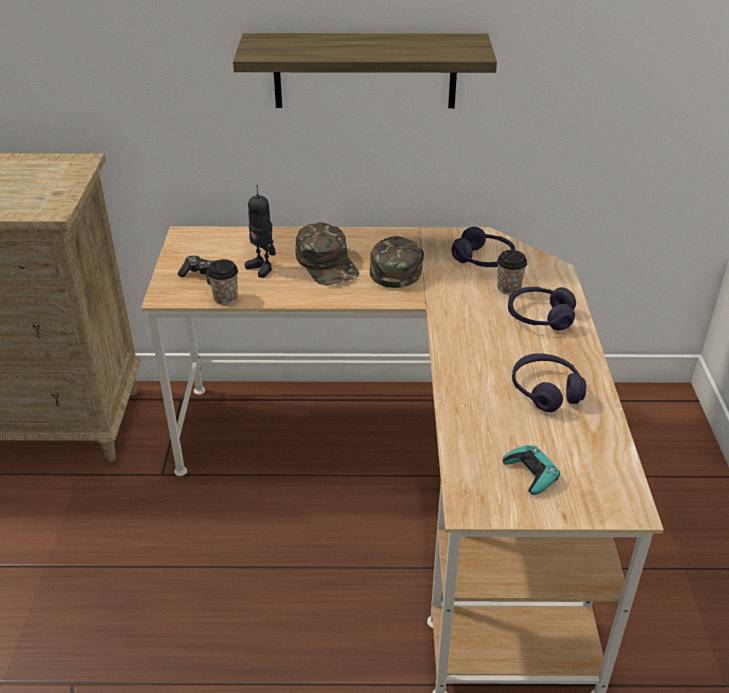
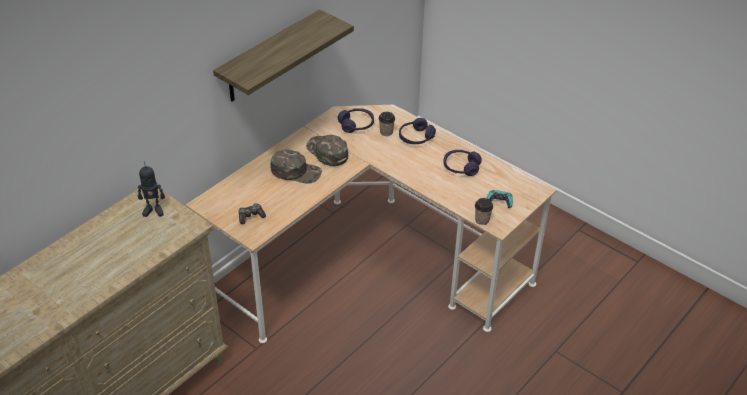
camera: 50 degrees left, 5 degrees up
(225, 298) = (282, 218): cup -> cup (482, 220)
(262, 268) = (271, 193): toy robot -> toy robot (153, 210)

